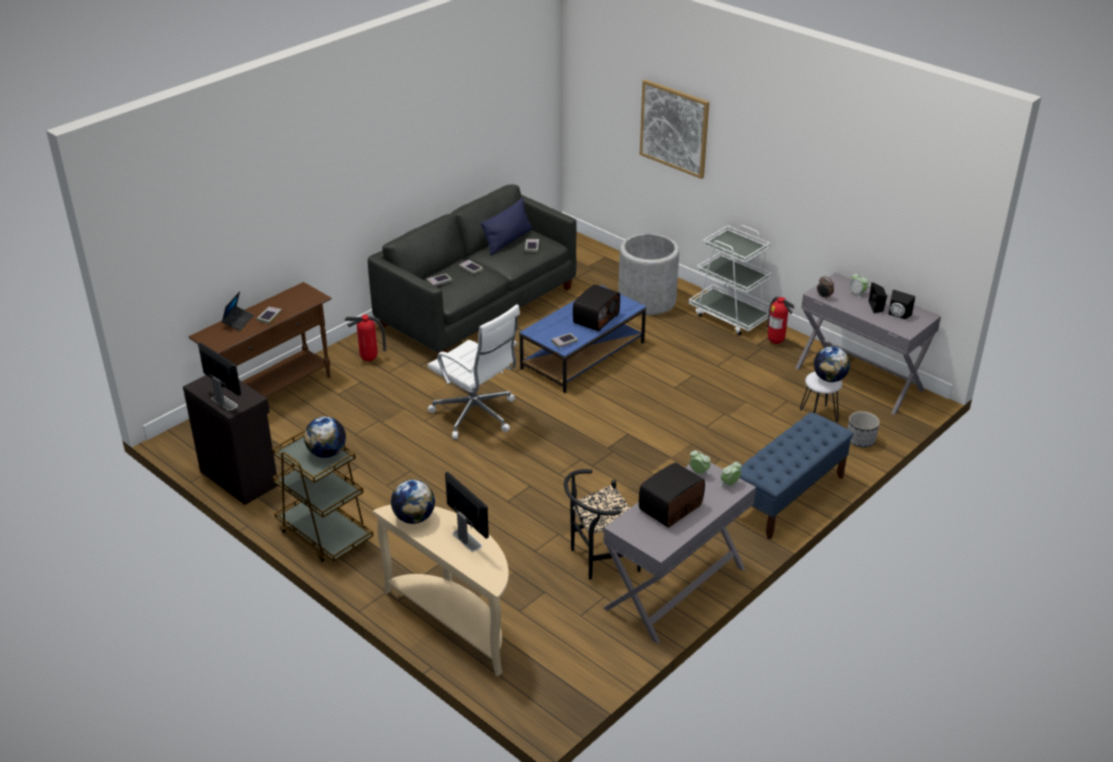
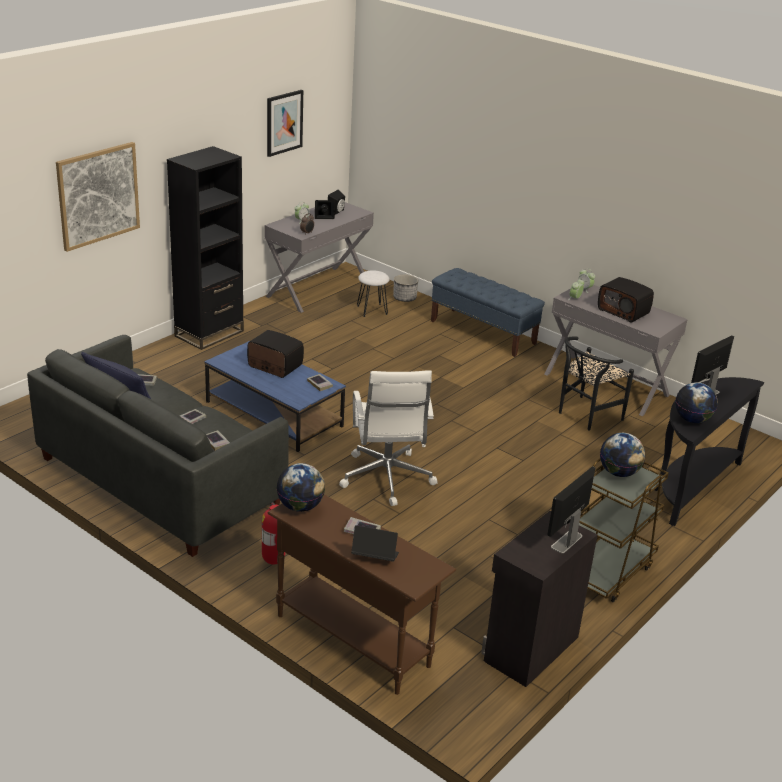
camera: 95 degrees left, 5 degrees down
(456, 621) = (690, 486): beige console table -> black console table
(476, 415) = (386, 479): white office chair -> white office chair turned 135 degrees clockwise
(598, 558) = (585, 416): black chair -> black chair turned 75 degrees clockwise
(647, 300) = (169, 373): grey planter -> none
(729, 316) = (209, 333): white cart -> black bookcase
(776, 342) = (257, 316): fire extinguisher -> none
(829, 379) = (374, 273): globe -> globe (300, 507)
(879, 184) = (284, 122): none -> picture

